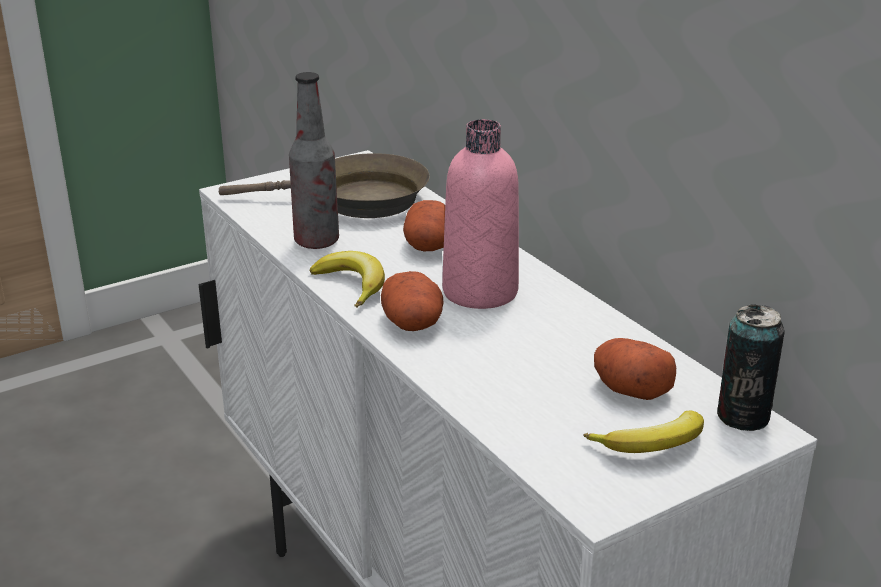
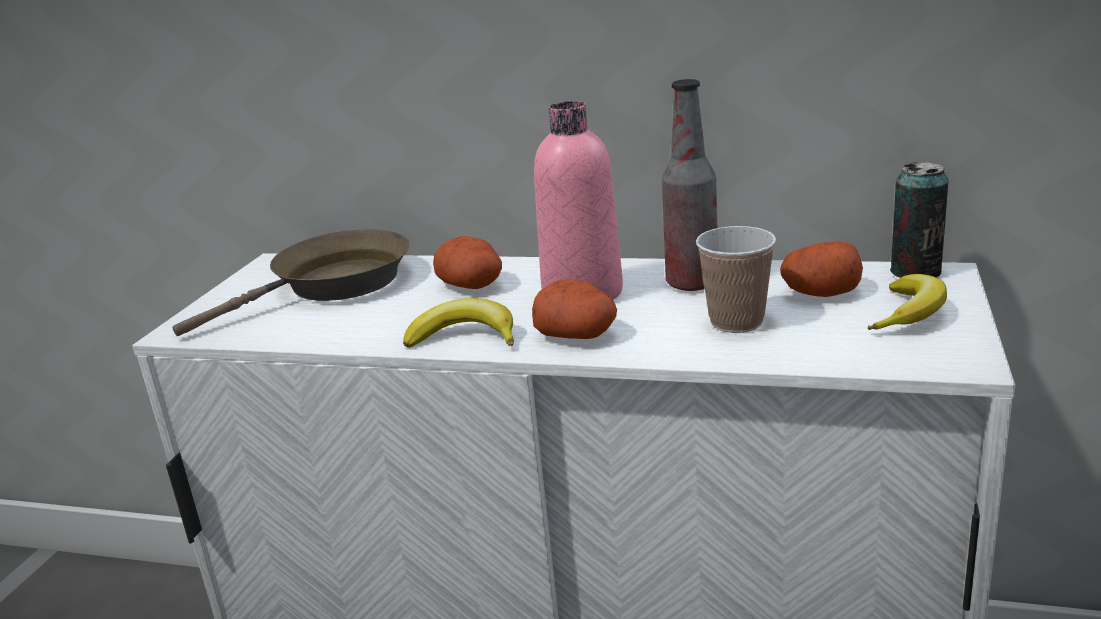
camera: 40 degrees left, 5 degrees down
(316, 242) = (359, 326): bottle -> bottle (692, 283)
(524, 375) = (736, 322): none -> cup

